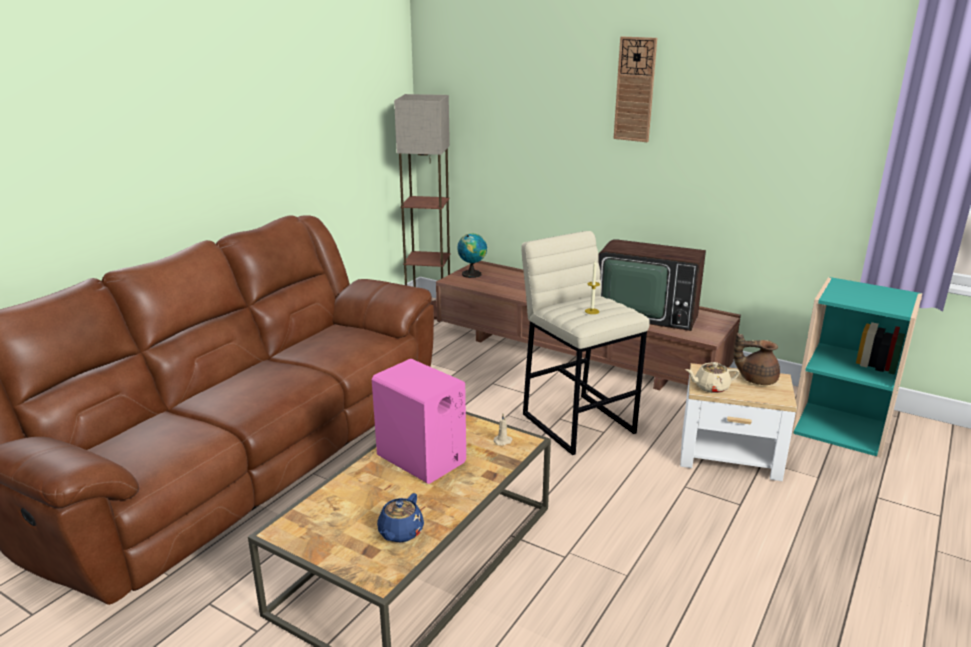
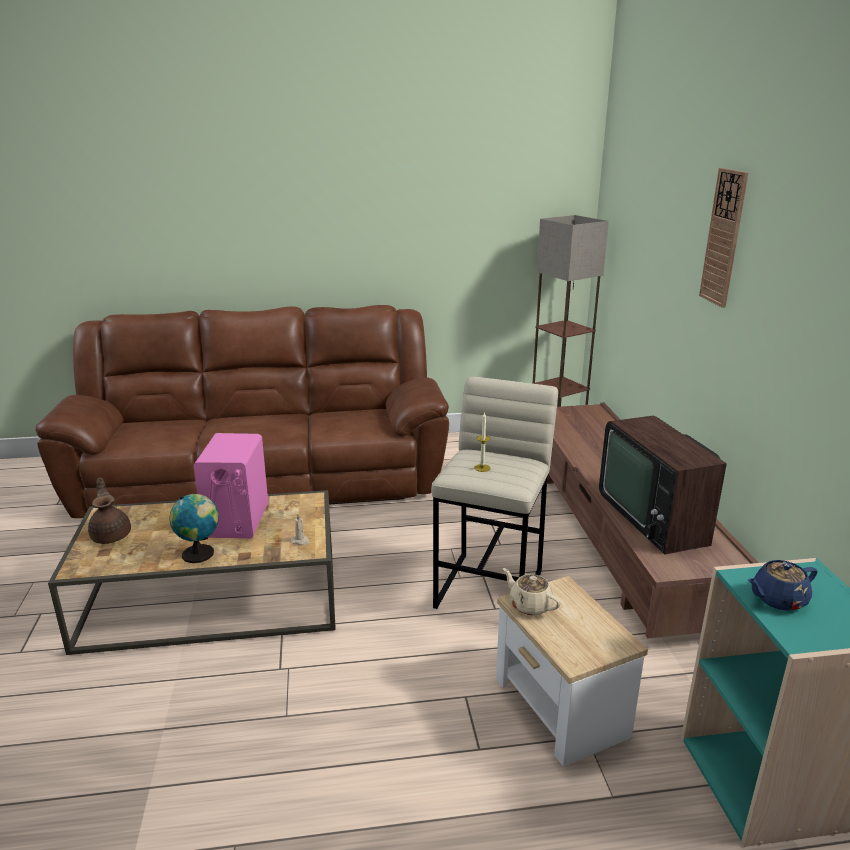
camera: 50 degrees right, 0 degrees up
(400, 532) = (134, 553): blue teapot -> blue teapot (777, 599)
(472, 274) = (575, 413): globe -> globe (200, 554)
(756, 379) = (595, 628): brown teapot -> brown teapot (112, 535)

